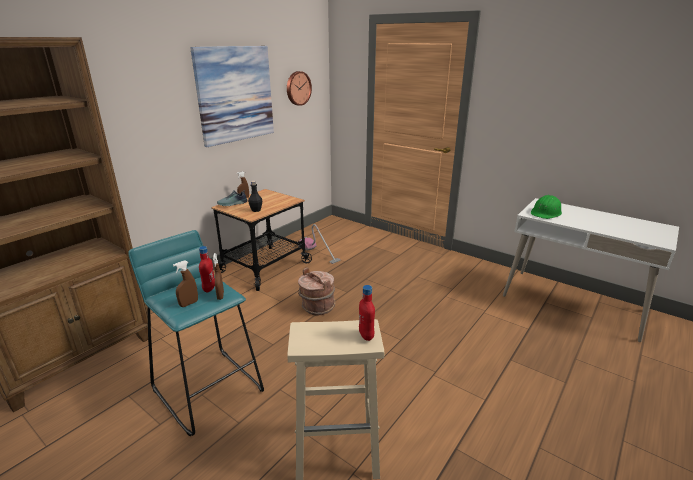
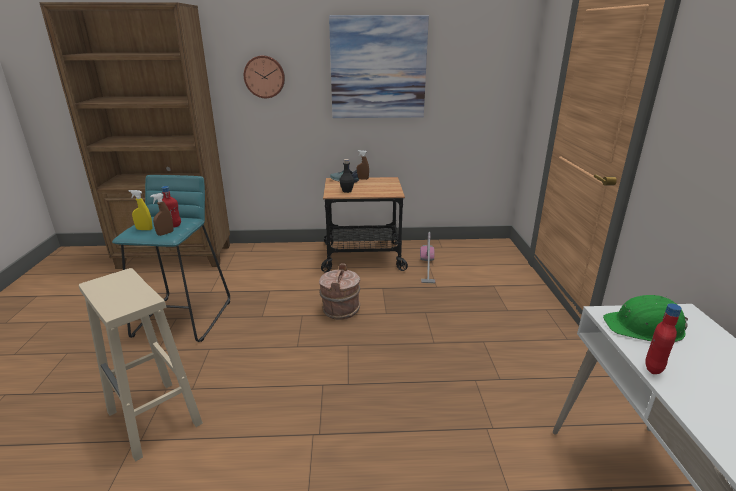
camera: 50 degrees right, 0 degrees up
(189, 304) = (144, 229): brown spray bottle -> yellow spray bottle
(298, 88) = (474, 69): wall clock -> wall clock (264, 77)
(366, 335) = (128, 304): red bottle -> red bottle (653, 368)

